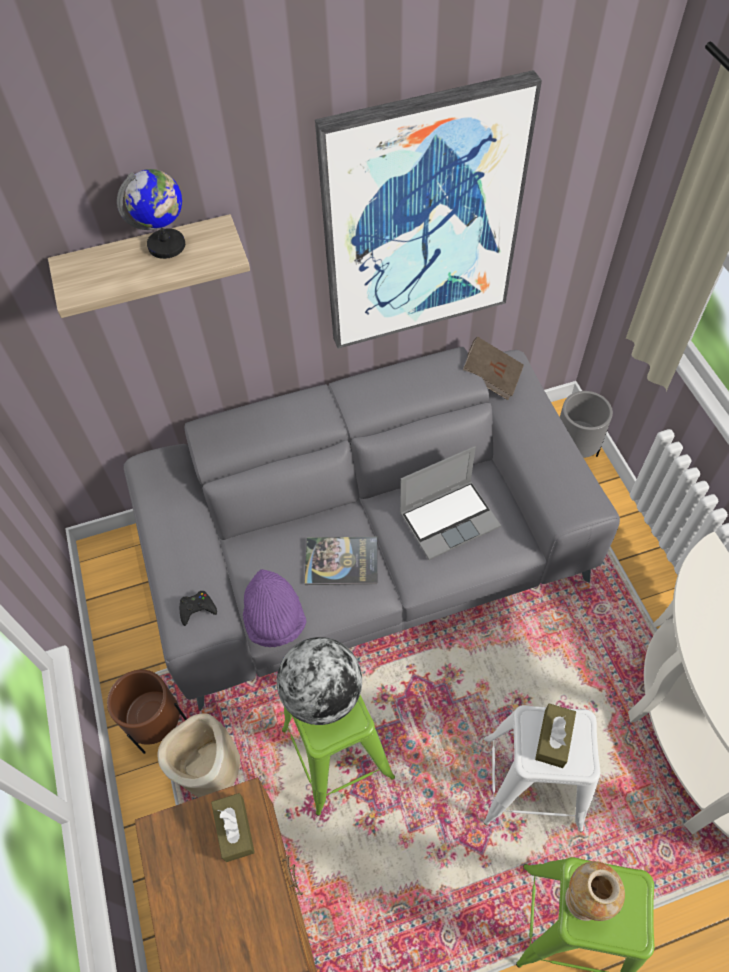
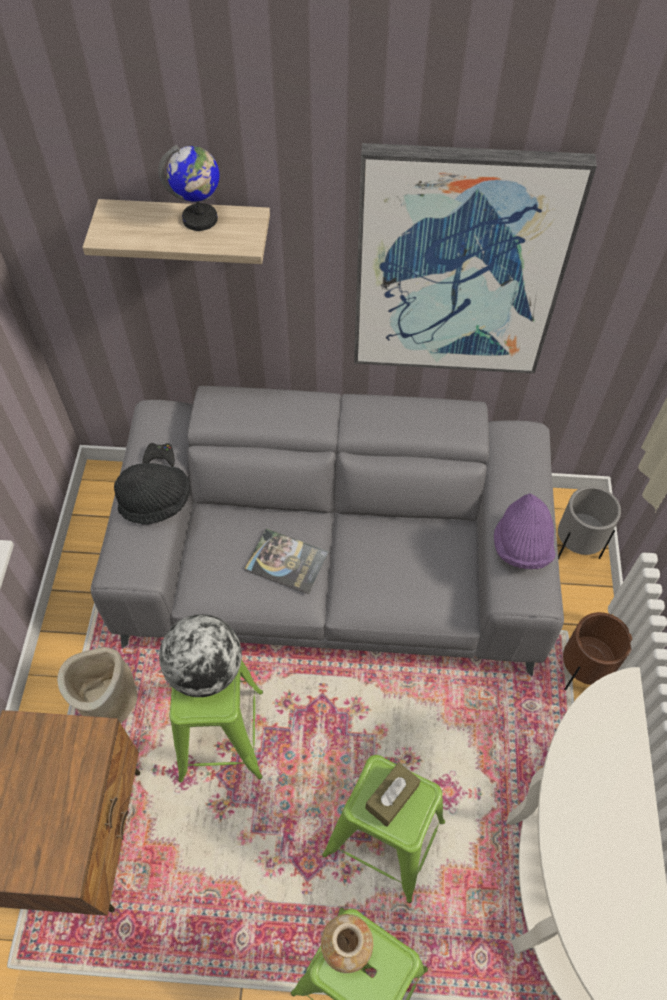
camera: 20 degrees right, 0 degrees up
(160, 726) = (83, 648): brown planter -> brown planter (581, 672)
(194, 552) = (156, 503): none -> black hat
(197, 609) = (135, 553): black game controller -> black game controller (160, 457)
(234, 829) = (77, 754): brown tissue box -> none
(275, 619) = (204, 590): purple hat -> purple hat (521, 546)
(449, 518) = (404, 560): laptop -> none
(491, 377) = (502, 441): brown book -> none
(530, 782) = (383, 837): white stool -> green stool

